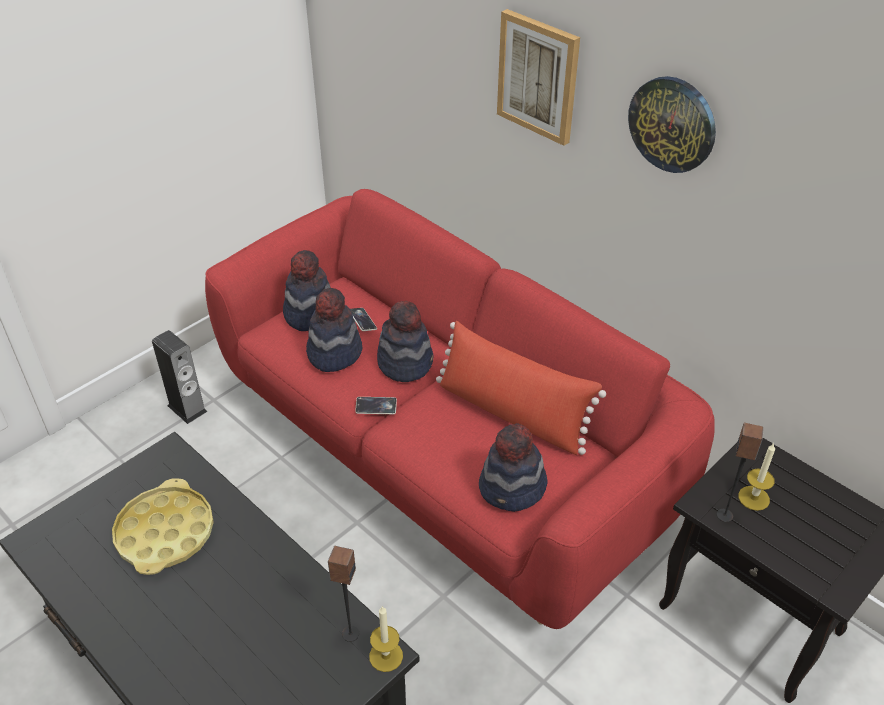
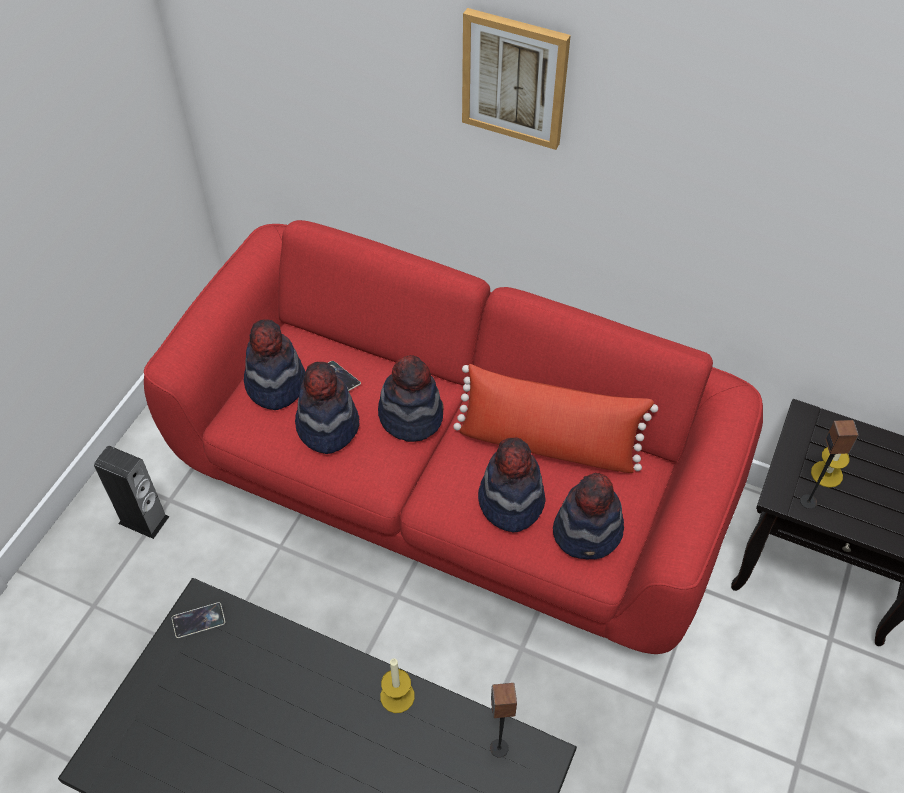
camera: 20 degrees left, 10 degrees up
(165, 533) = (246, 703): yellow tray -> none
(376, 407) = (403, 479): phone -> phone (199, 621)
(386, 656) = (545, 759): candle -> candle (397, 696)
(456, 447) = (510, 501): none -> hat
(672, 124) = (694, 118): wall clock -> none

